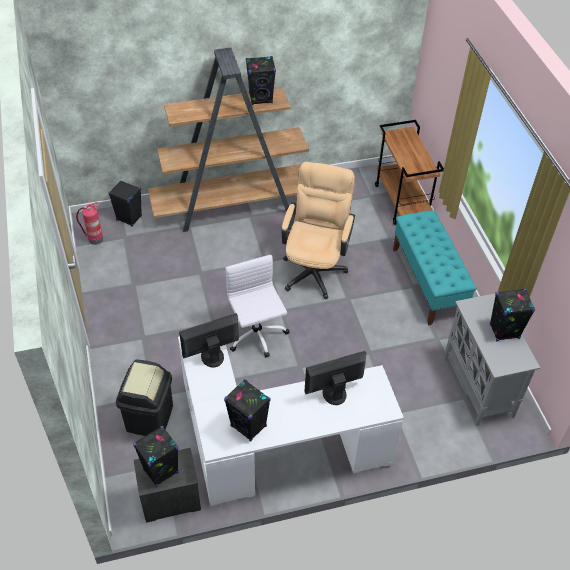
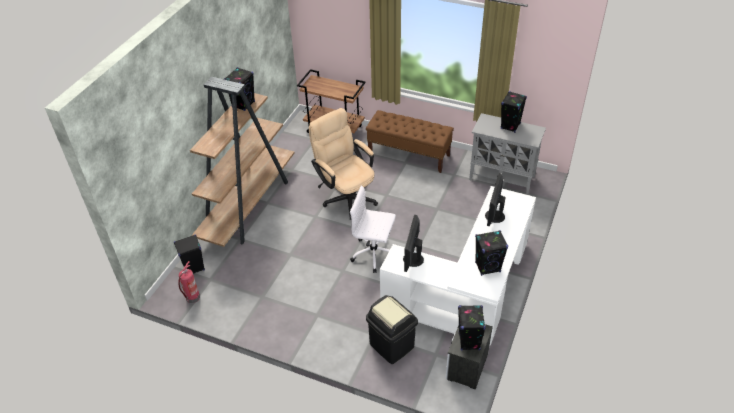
camera: 50 degrees left, 5 degrees down
(428, 282) = (409, 155): turquoise bench -> brown bench

